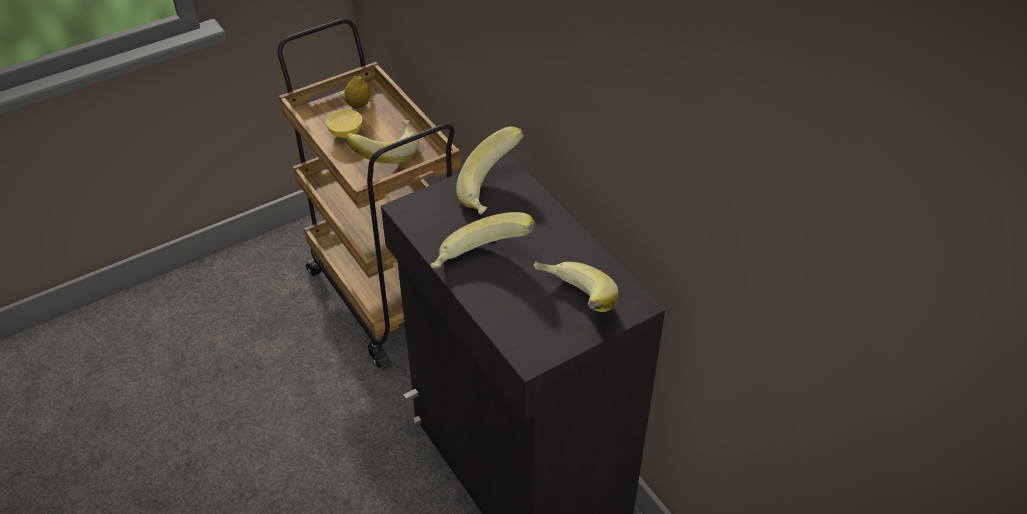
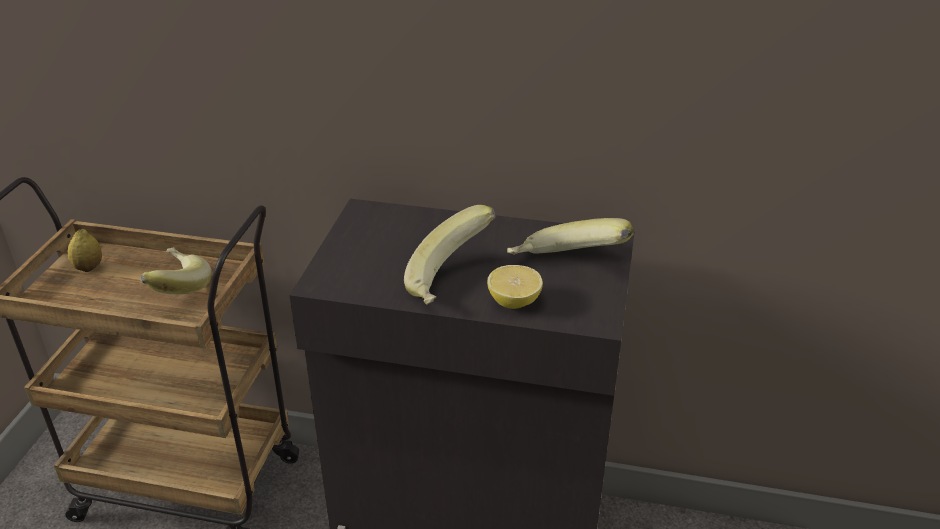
camera: 45 degrees left, 10 degrees down
(345, 133) = (106, 296): lemon -> lemon (514, 301)
(493, 191) = (381, 229): banana -> none

